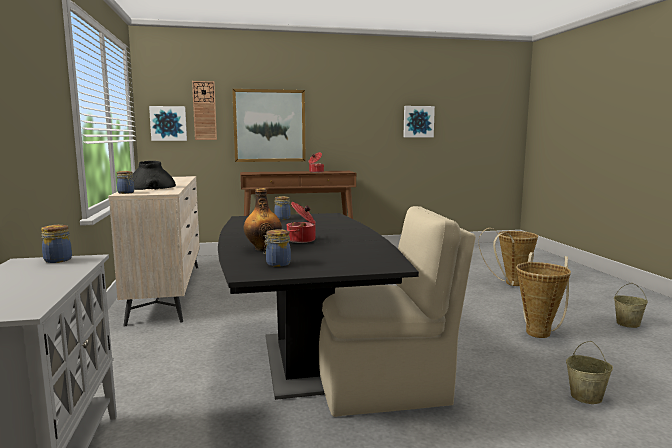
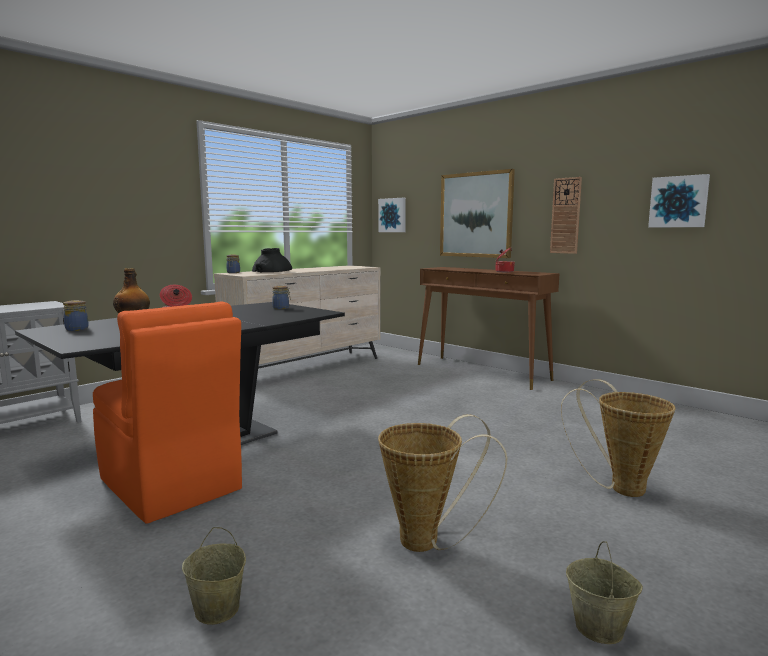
camera: 55 degrees right, 0 degrees up
(57, 260) = (51, 304): jar -> none
(204, 110) = (420, 201): wall clock -> wall clock (565, 216)
(386, 387) = (171, 486): beige chair -> orange chair

